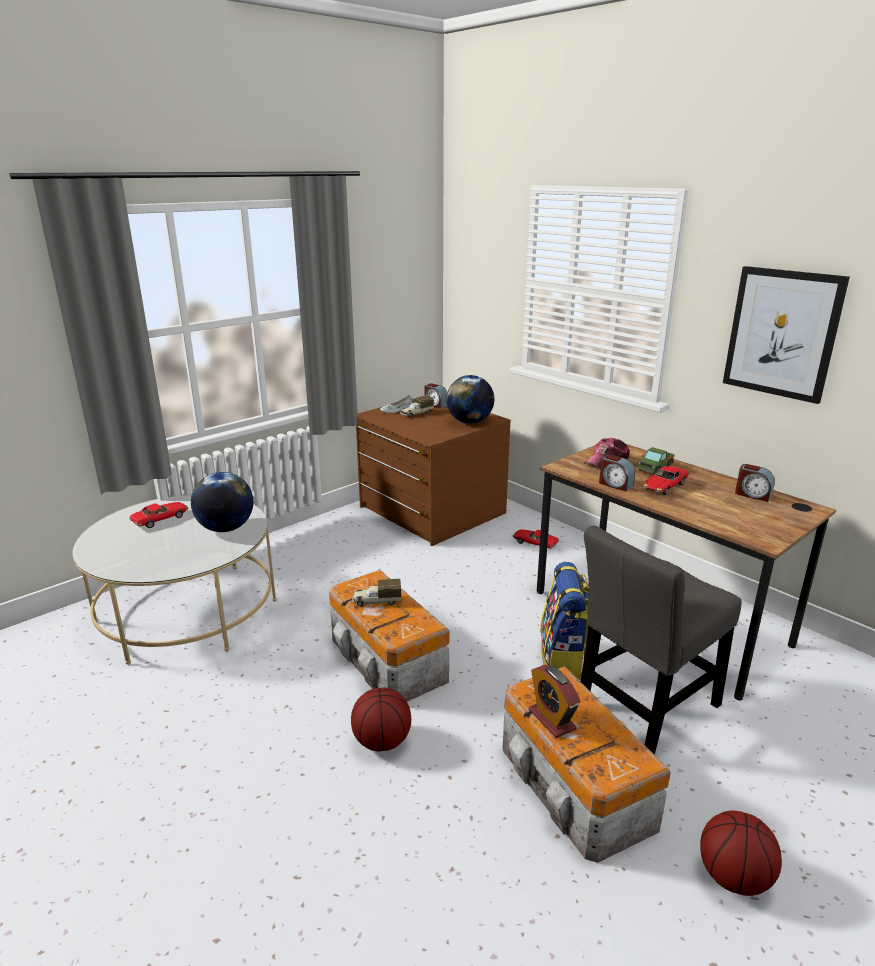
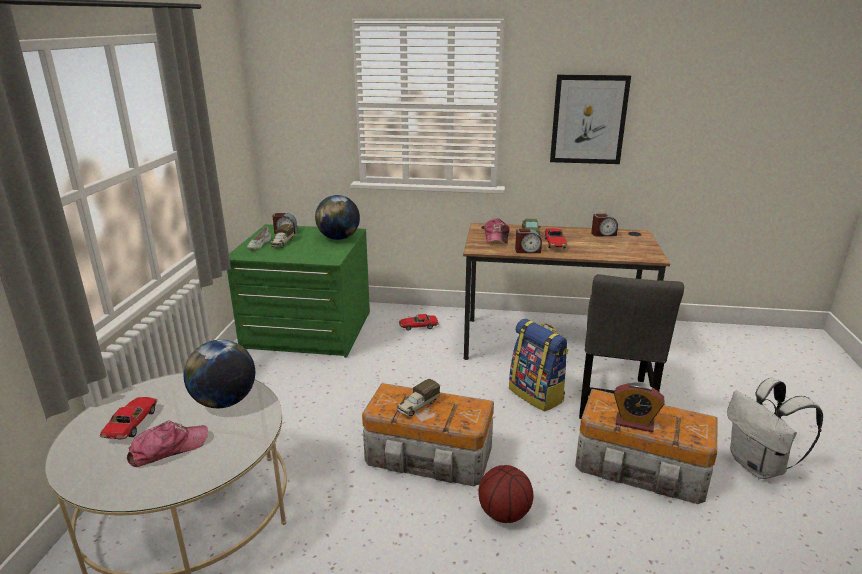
camera: 40 degrees left, 0 degrees up
(154, 544) = (168, 448): none -> cap
(430, 510) = (307, 331): brown dresser -> green dresser
(734, 878) = (758, 466): basketball -> white backpack

